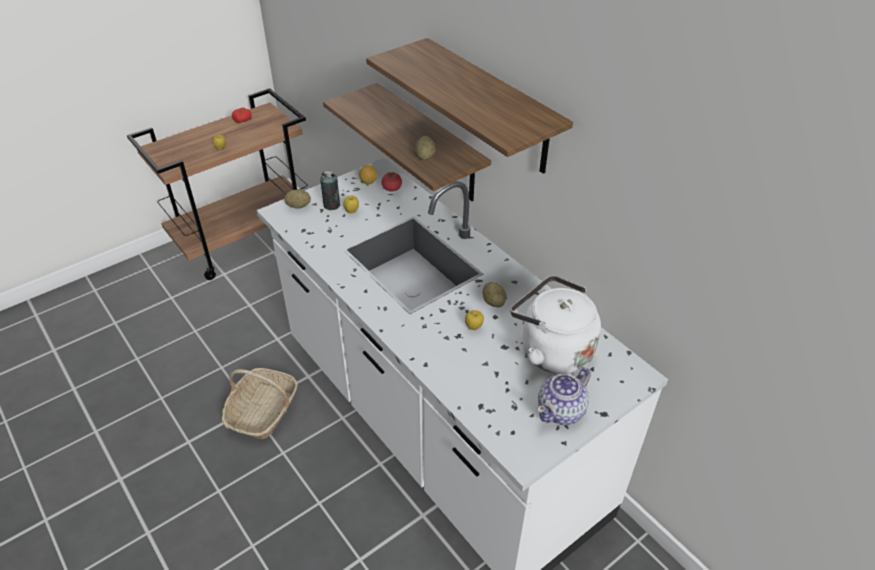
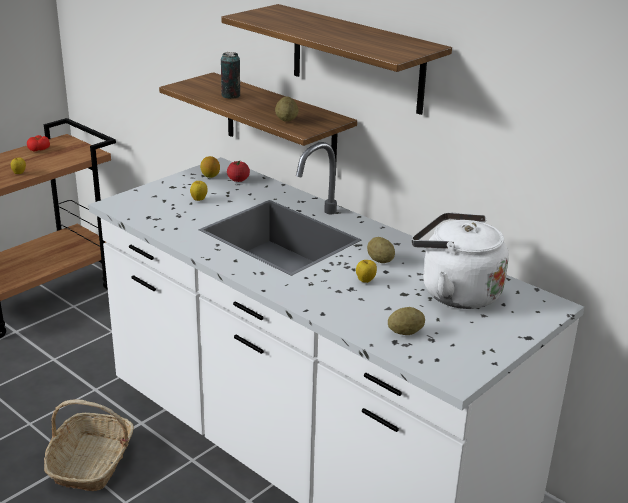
camera: 10 degrees left, 15 degrees down
(298, 206) = (137, 198): potato -> potato (405, 332)
(331, 205) = (174, 196): can -> can (230, 96)
(561, 410) = (483, 338): teapot -> none

